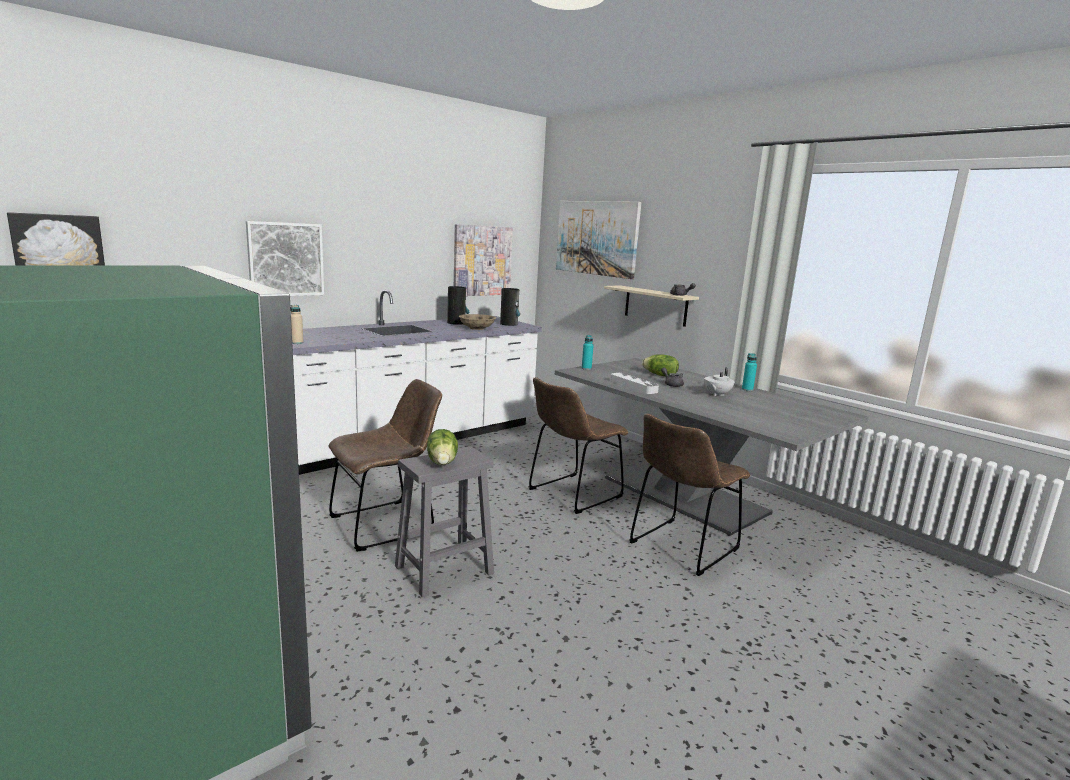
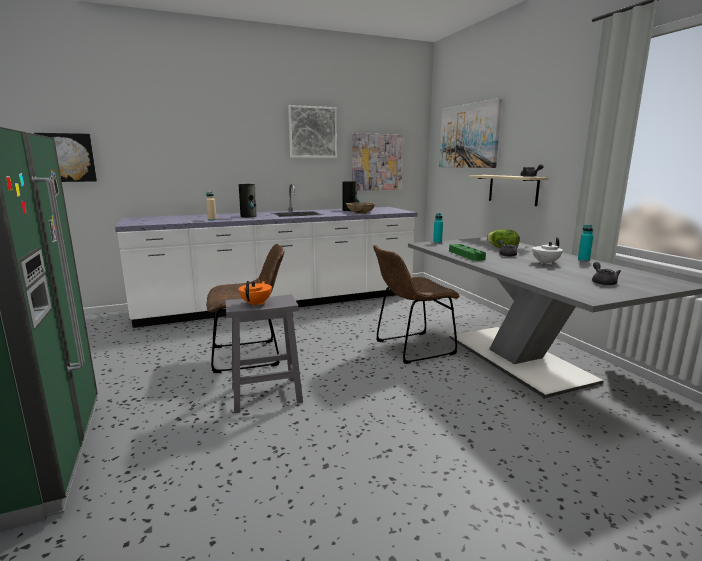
camera: 20 degrees right, 0 degrees up
(286, 259) = (218, 162): picture -> picture (312, 132)
(443, 462) = (256, 303): lettuce -> orange teapot
(509, 324) = (391, 211): vase -> vase (249, 216)
(633, 386) = (466, 255): grey tray -> green tray
(680, 548) = (486, 403): brown chair -> none
(784, 416) = (602, 282): none -> grey teapot

